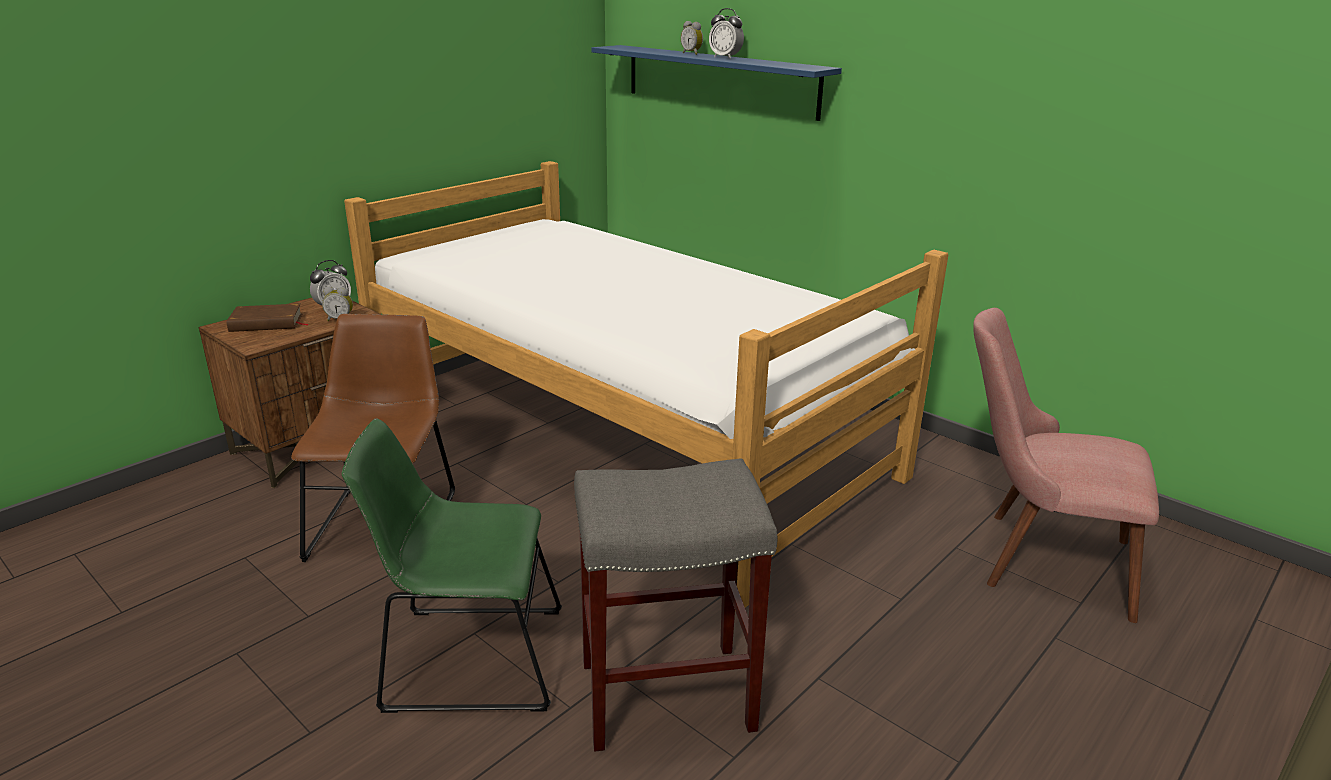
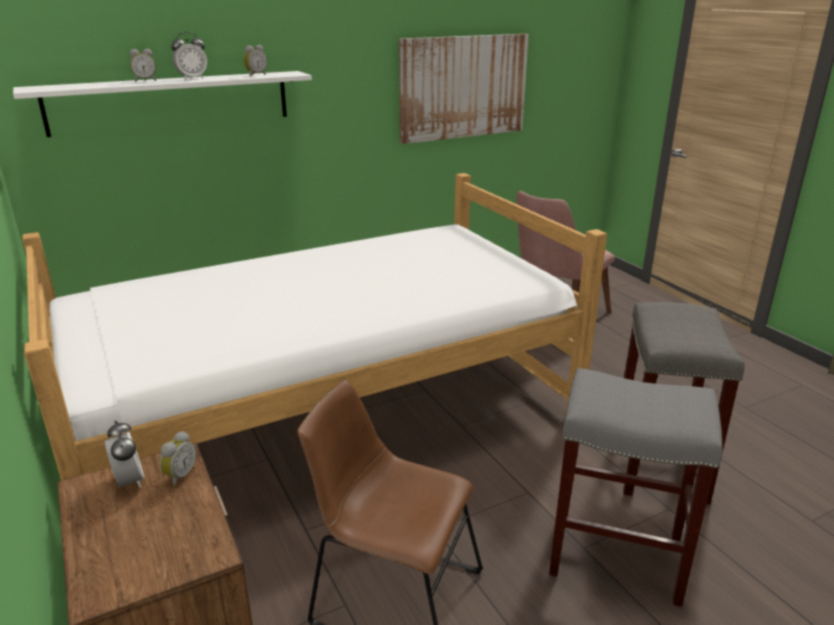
camera: 70 degrees left, 0 degrees up
(266, 323) = (128, 544): brown book -> none
(466, 658) = (614, 555): green chair -> grey stool
(719, 80) = (171, 102): blue shelf -> white shelf
(777, 64) = (255, 75): none -> alarm clock
(1081, 136) = (463, 87): none -> picture

